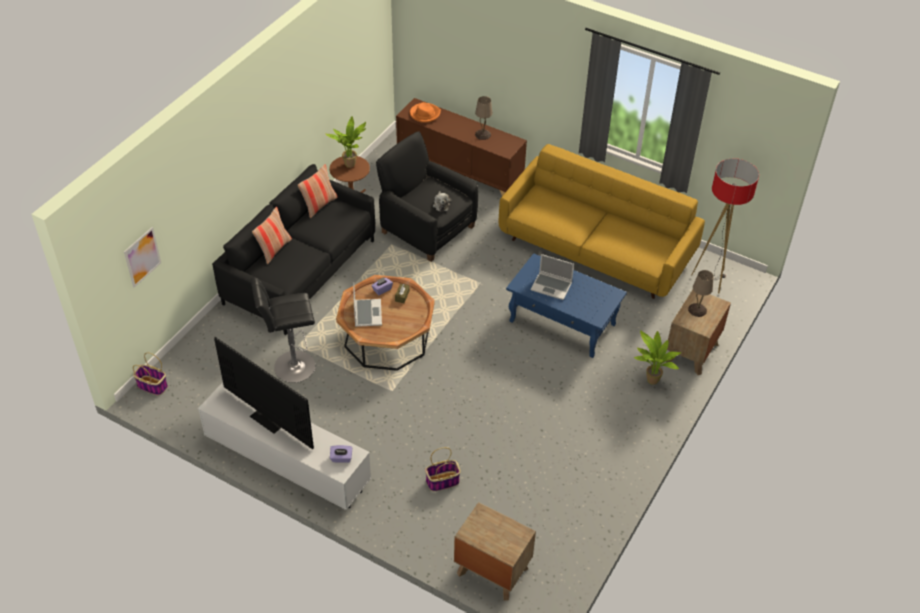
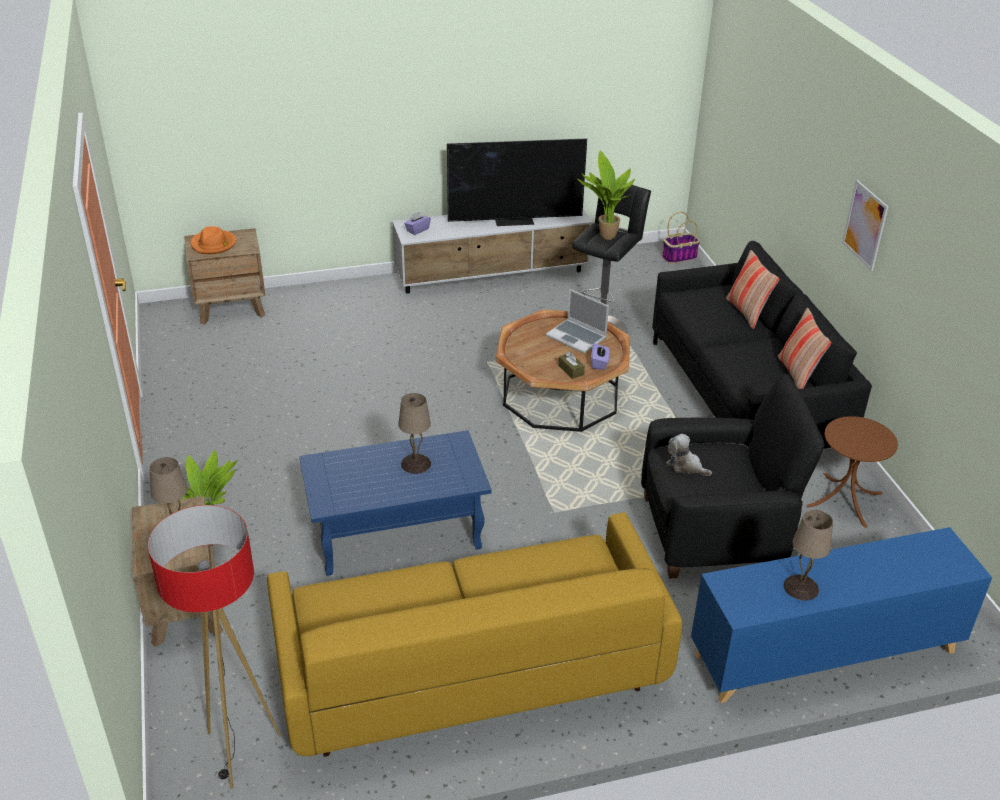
camera: 135 degrees right, 10 degrees down
(142, 257) = (736, 128): picture -> picture (865, 225)
(351, 166) = (864, 441): potted plant -> potted plant (605, 237)
(424, 114) = (926, 559): orange hat -> orange hat (214, 244)
(442, 481) = (346, 332): basket -> none
(460, 170) = (824, 654): brown cabinet -> blue cabinet
(552, 286) = (415, 464): laptop -> beige table lamp

